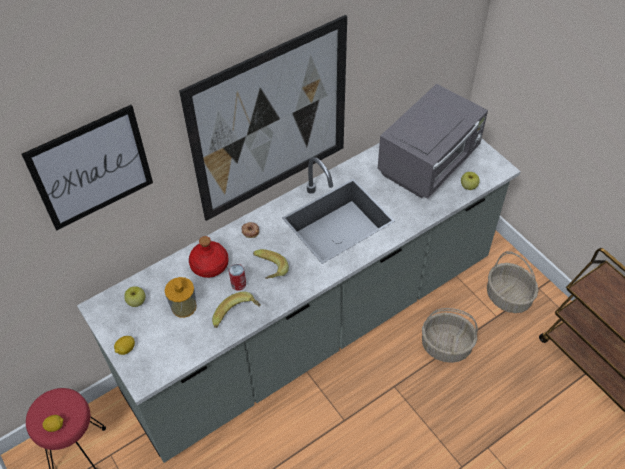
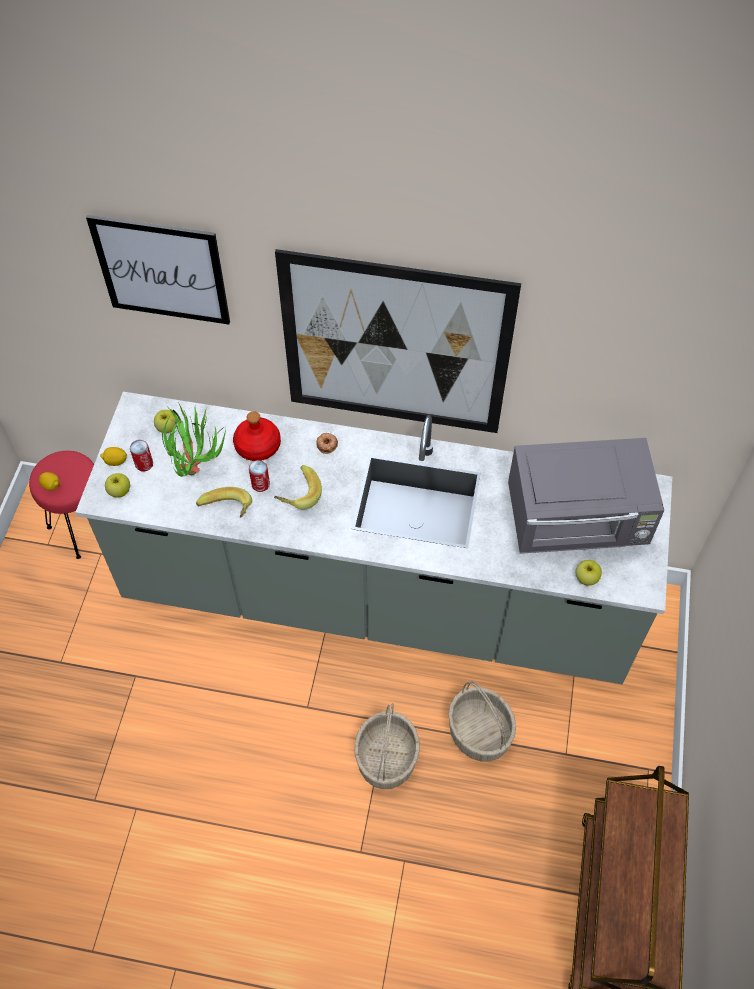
camera: 45 degrees right, 5 degrees up
(148, 334) = (144, 464): none -> can
(151, 364) = (119, 491): none -> apple
(184, 306) = (197, 465): soap dispenser -> potted plant
(507, 297) = (602, 746): basket -> basket (386, 757)

